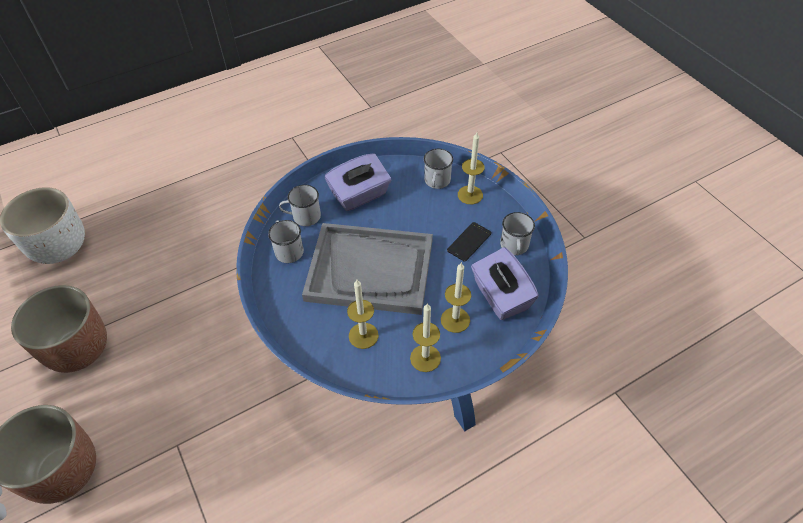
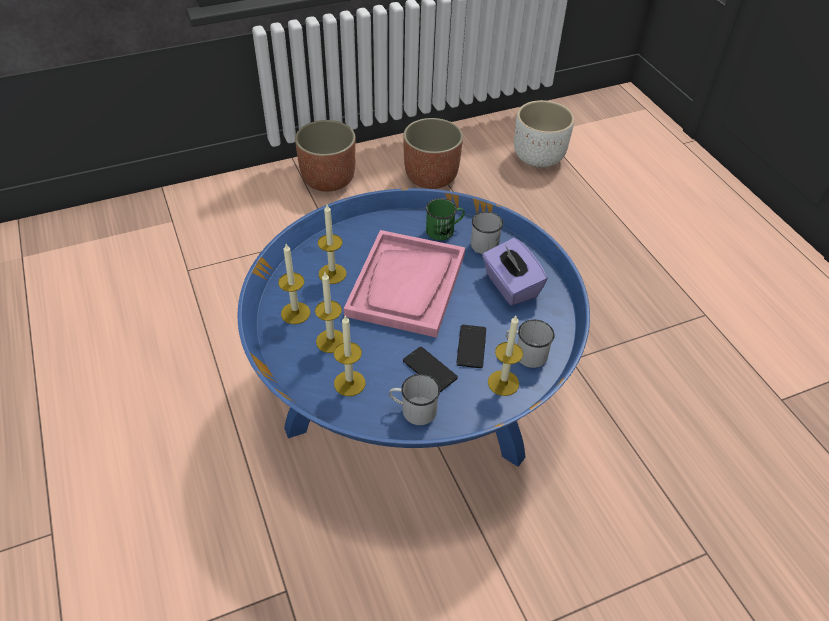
camera: 95 degrees right, 5 degrees down
(287, 248) = (444, 230): white mug -> green mug
(370, 270) = (406, 285): grey tray -> pink tray
(437, 217) = (471, 346): none -> phone
(500, 296) = (349, 383): purple tissue box -> candle

